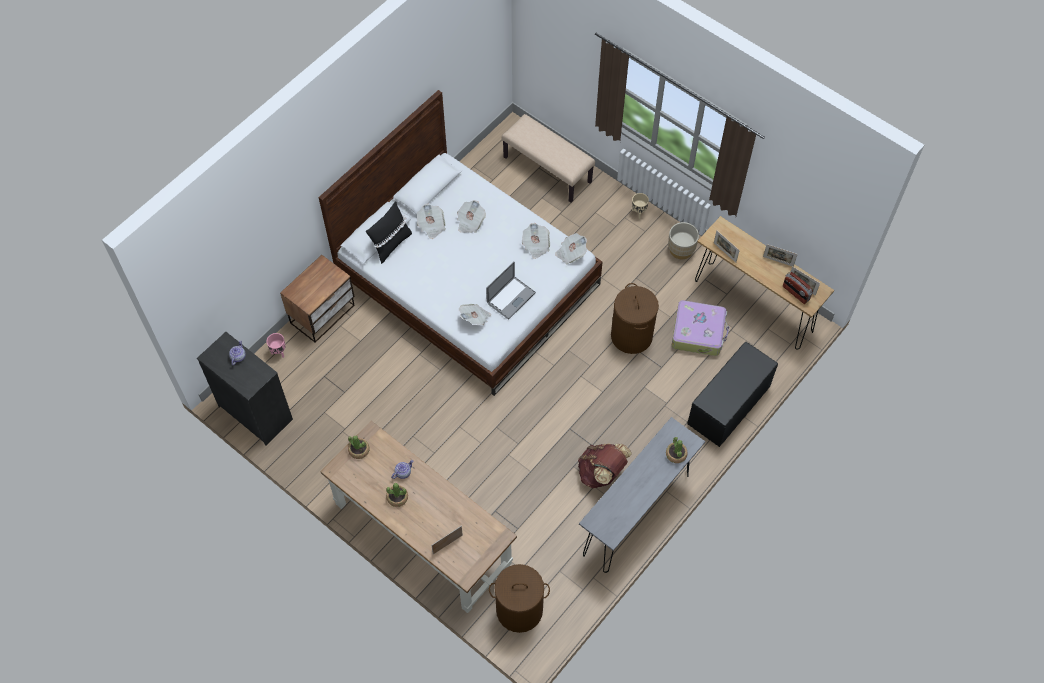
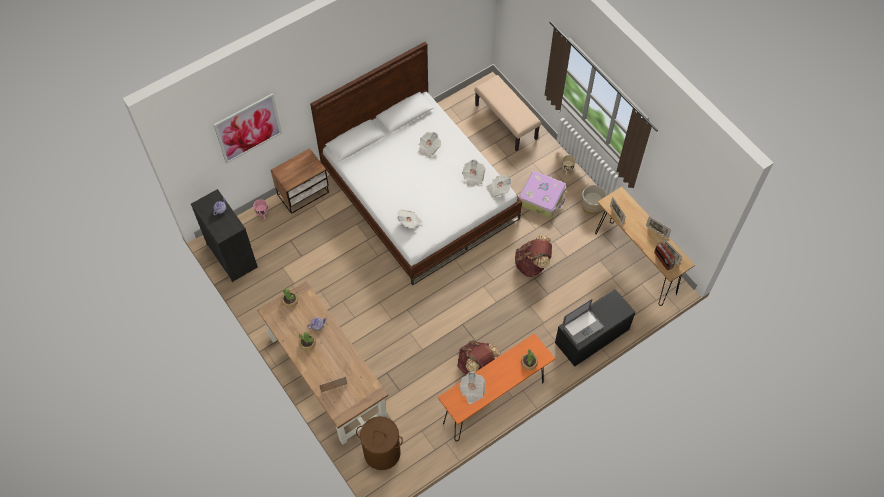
camera: 15 degrees right, 0 degrees up
(251, 245) = (248, 128): none -> picture
(391, 244) = (363, 152): black pillow -> none
(431, 226) = (398, 145): newspaper -> newspaper (472, 391)
(511, 298) = (441, 213): laptop -> laptop (582, 326)
(632, 336) = (532, 264): brown laundry basket -> brown backpack
(636, 514) = (494, 402): grey console table -> orange console table
(698, 332) = (585, 273): suitcase -> suitcase (542, 198)

